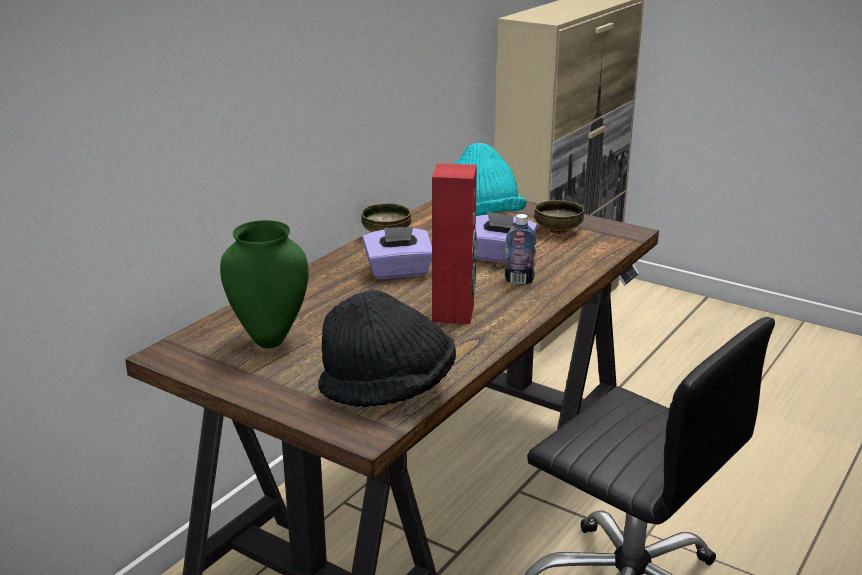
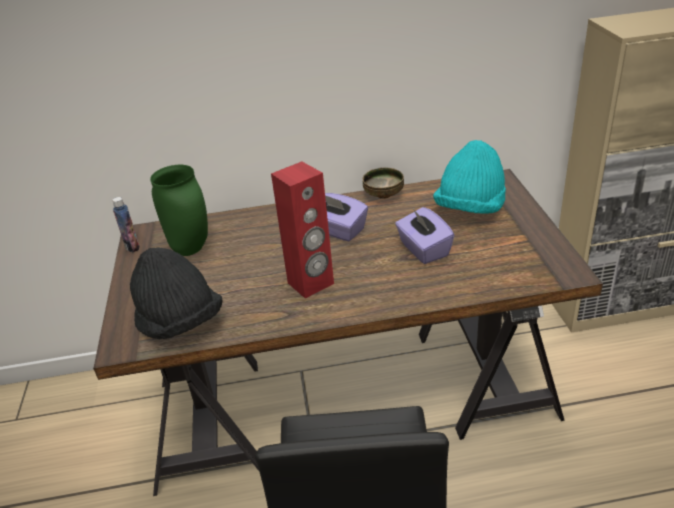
camera: 50 degrees right, 10 degrees up
(519, 281) = (398, 278): bottle -> bottle (132, 247)
(557, 231) = (509, 244): bowl -> none

